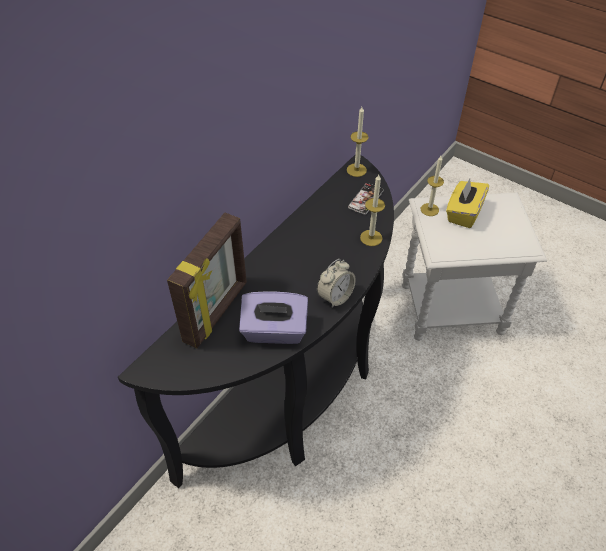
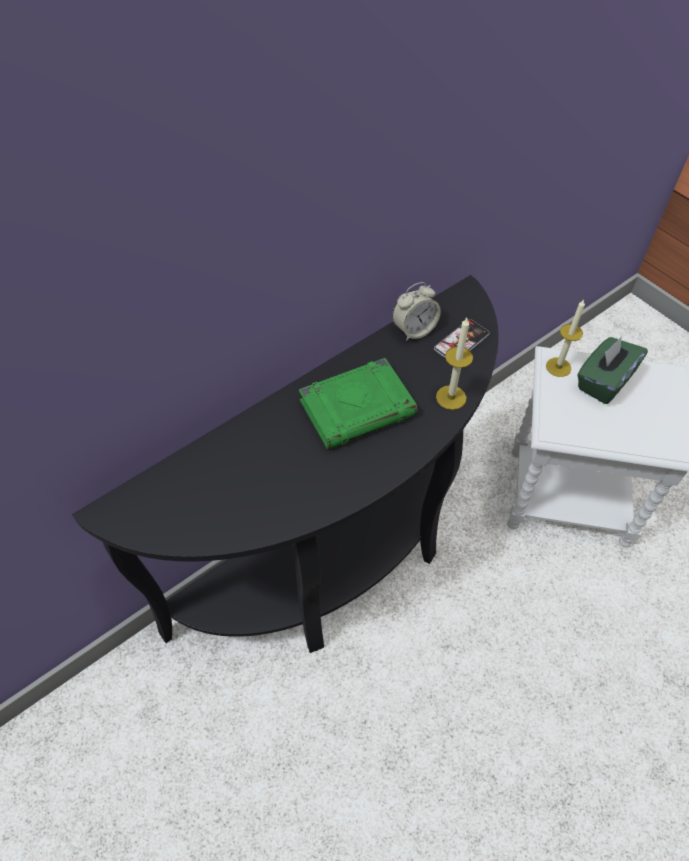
camera: 15 degrees right, 5 degrees up
(217, 312) = (219, 457): picture frame -> none
(274, 331) = (282, 499): purple tissue box -> none
(307, 258) = (358, 408): none -> green book
(335, 297) = (376, 470): alarm clock -> alarm clock (414, 330)
(356, 170) = (462, 298): candle -> none
(463, 213) = (603, 381): yellow tissue box -> green tissue box

